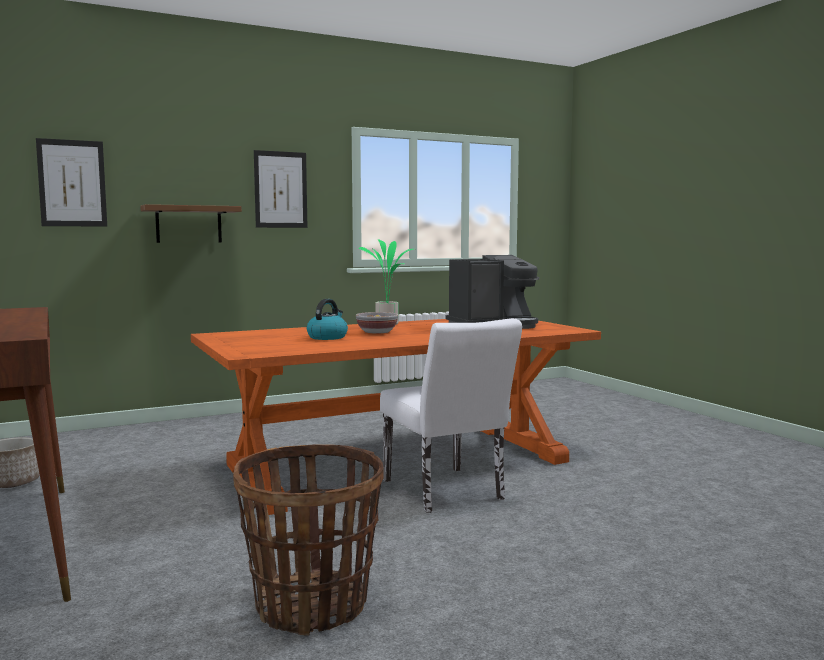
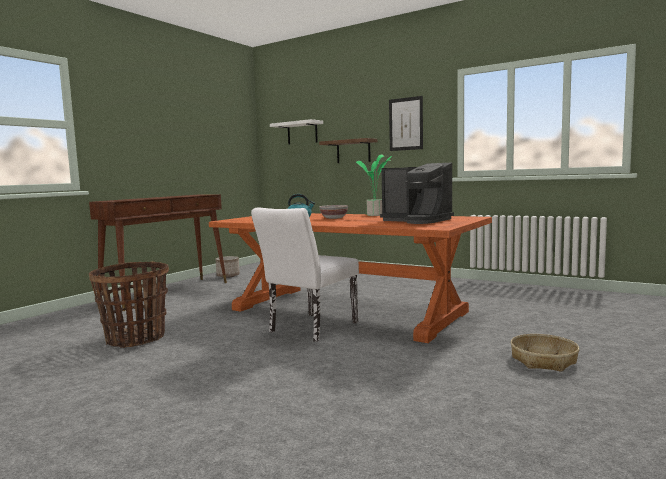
camera: 60 degrees right, 0 degrees up
(72, 183) = (302, 133): picture -> white shelf
(655, 444) = (544, 360): none -> basket

